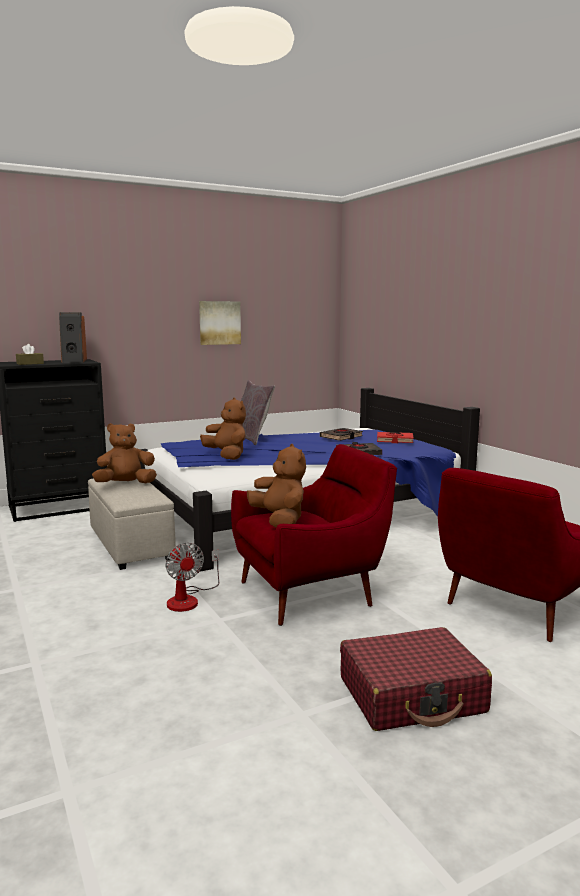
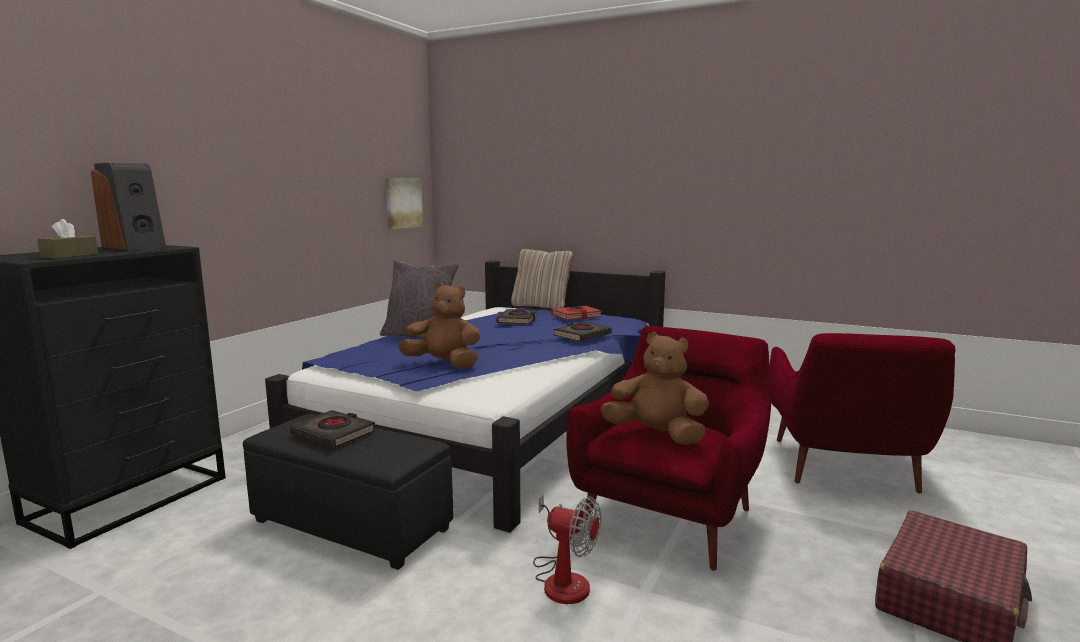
camera: 35 degrees left, 0 degrees up
(125, 484) = (334, 434): brown plush toy -> black book
(131, 545) = (352, 525): beige ottoman -> black ottoman
(219, 323) = (313, 184): picture -> picture (403, 203)
(391, 431) = (541, 307): none -> beige pillow

